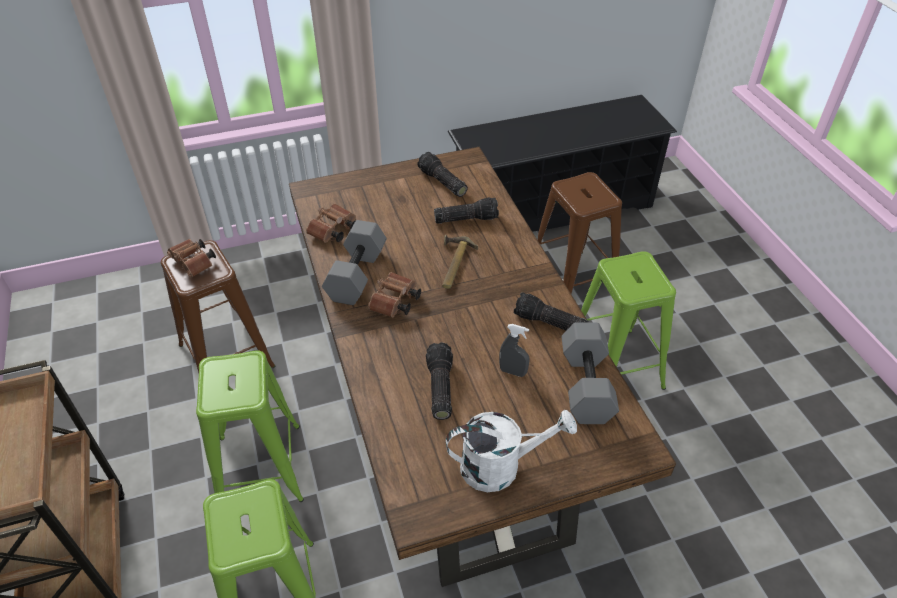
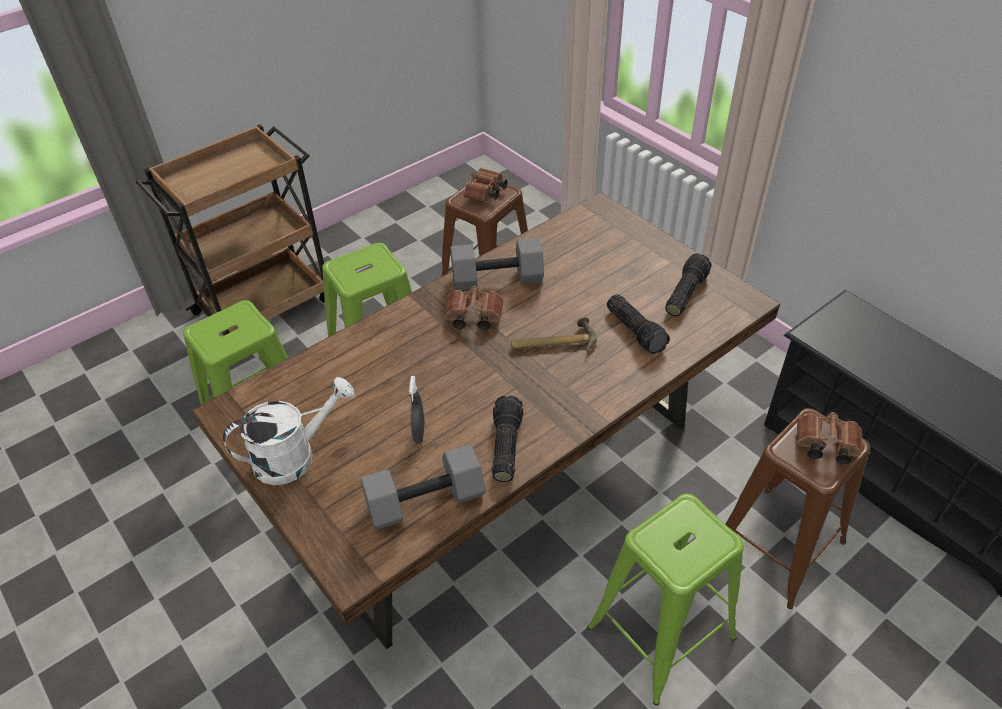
camera: 70 degrees right, 0 degrees up
(333, 232) = (548, 244): brown binoculars -> brown binoculars (824, 445)
(439, 387) = (375, 382): flashlight -> none
(501, 466) = (295, 456): white watering can -> white watering can turned 90 degrees counterclockwise

